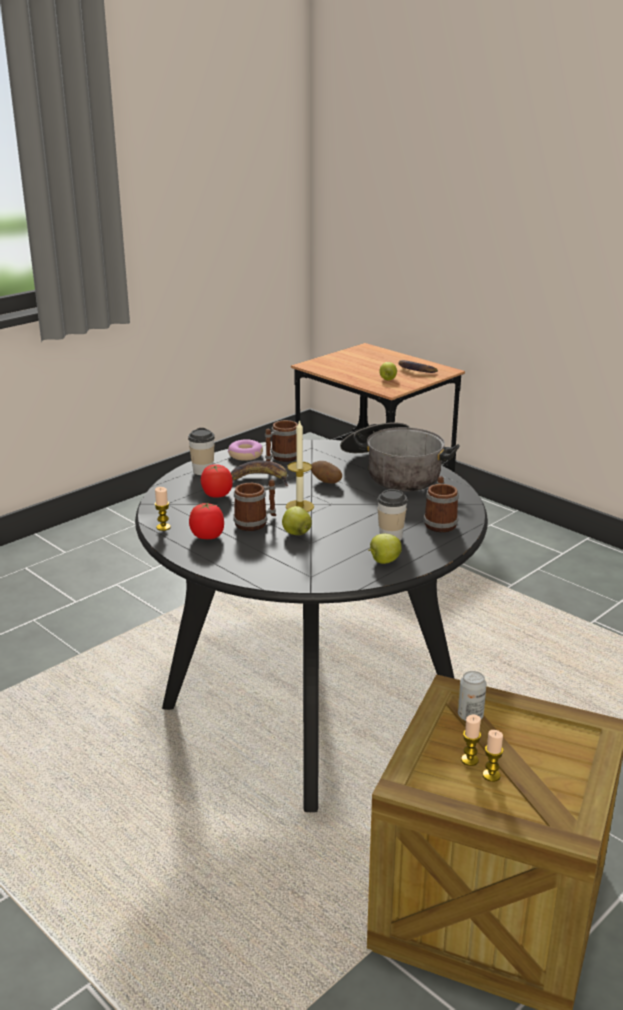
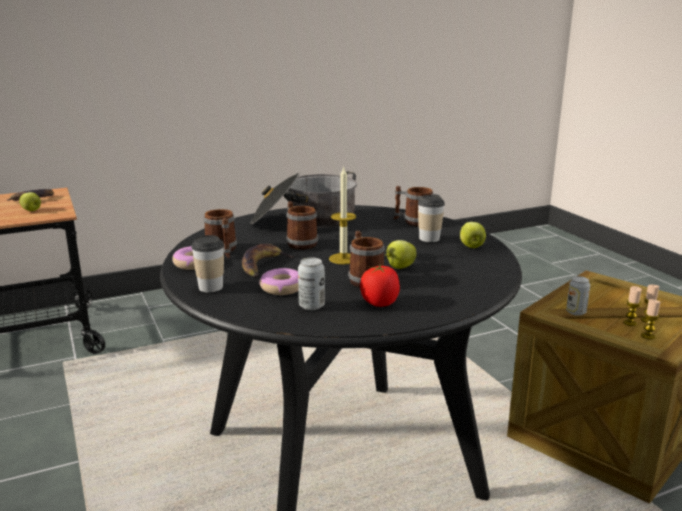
camera: 70 degrees left, 5 degrees down
(163, 527) = (341, 322): candle -> candle (648, 336)
(188, 512) = (311, 306): none -> can
(216, 495) = (282, 288): tomato -> donut
(326, 482) = (299, 243): potato -> mug

